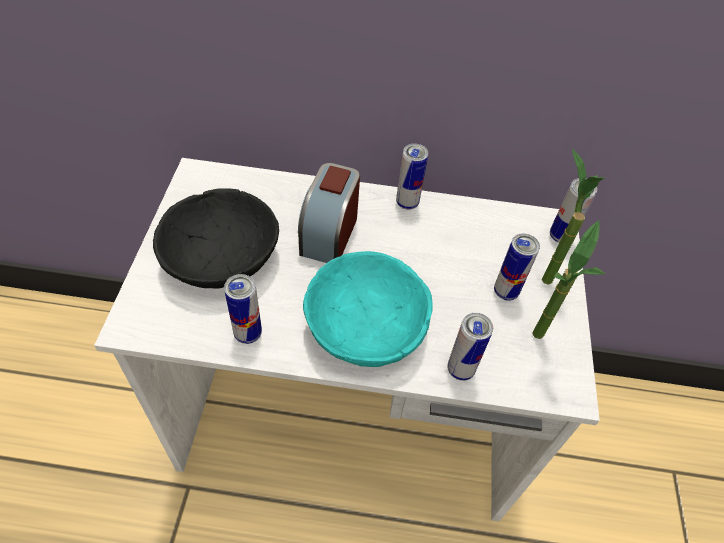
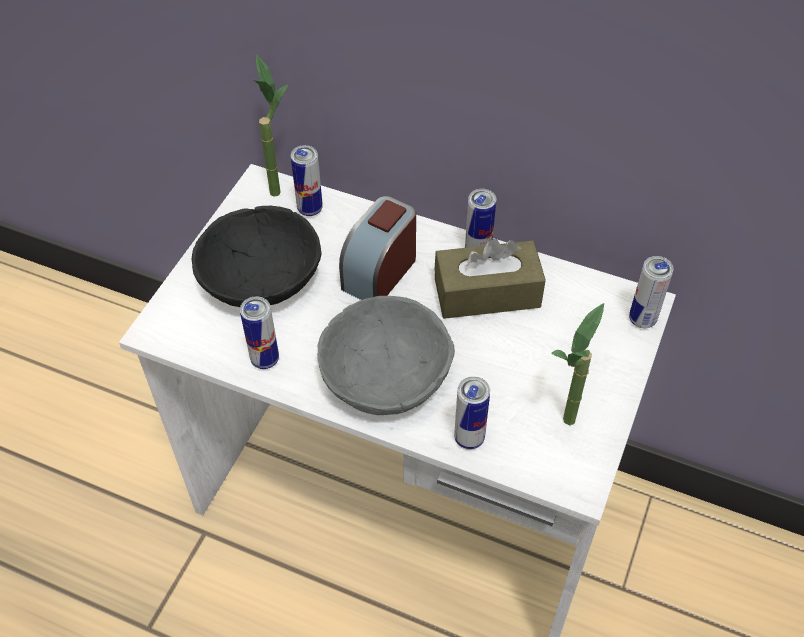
camera: 20 degrees right, 0 degrees up
(365, 326) = (385, 375): turquoise bowl -> grey bowl
(427, 236) = (487, 293): none -> brown tissue box
(505, 292) = (551, 369): can -> can (310, 209)
(542, 271) = (604, 354): potted plant -> potted plant (277, 184)

